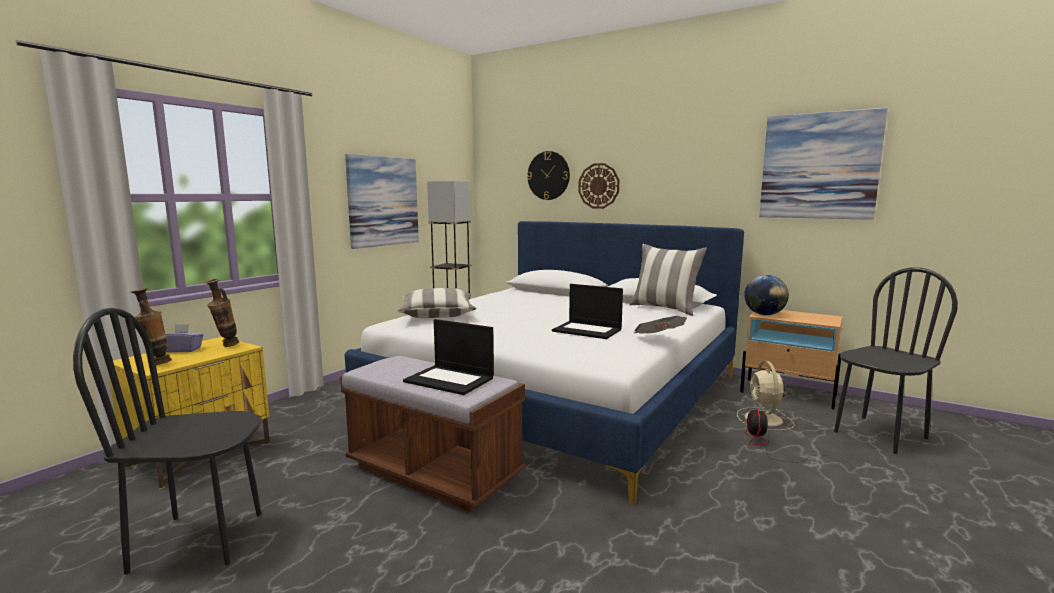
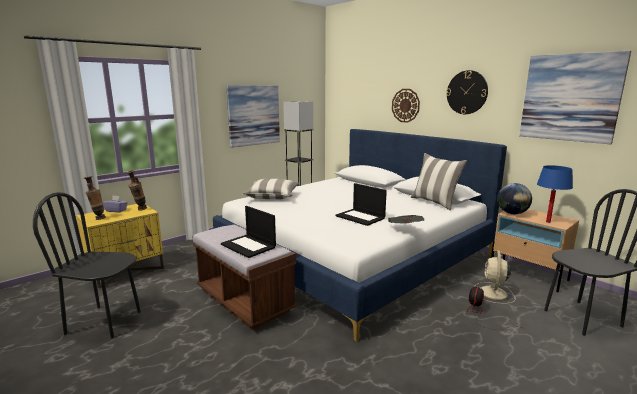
camera: 15 degrees right, 5 degrees up
(548, 175) = (372, 96): wall clock -> wall clock (467, 92)
(812, 320) = (548, 222): none -> blue table lamp

